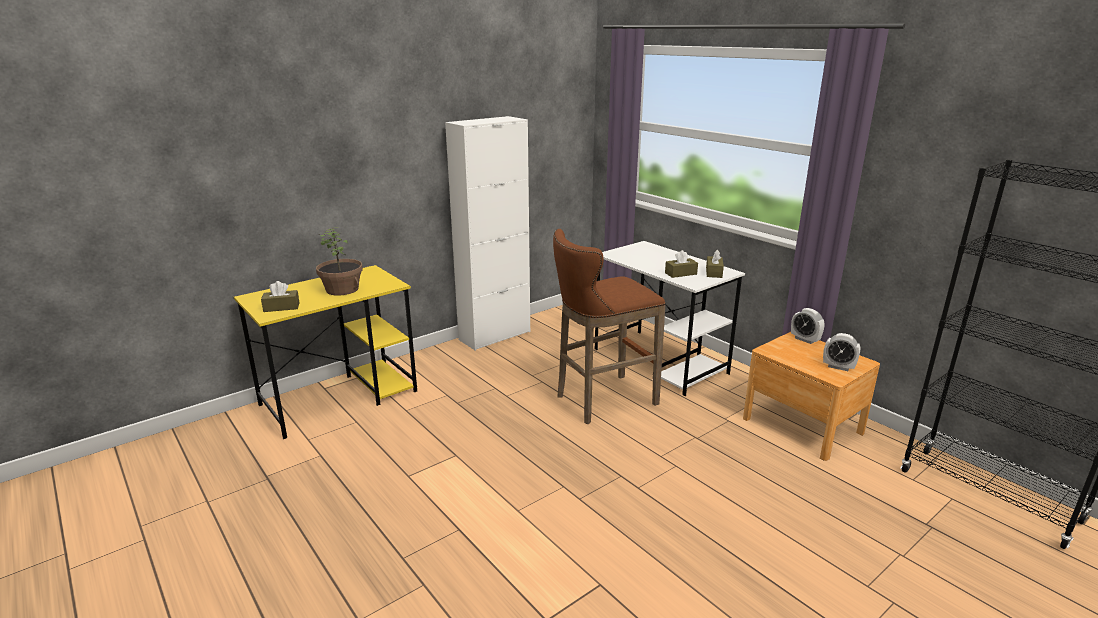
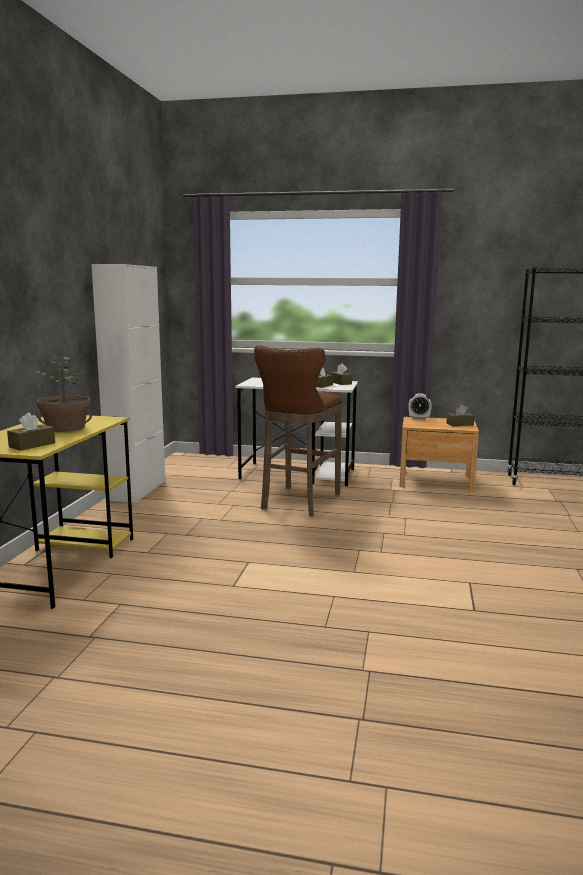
camera: 40 degrees left, 10 degrees down
(838, 367) = (460, 424): alarm clock -> brown tissue box

